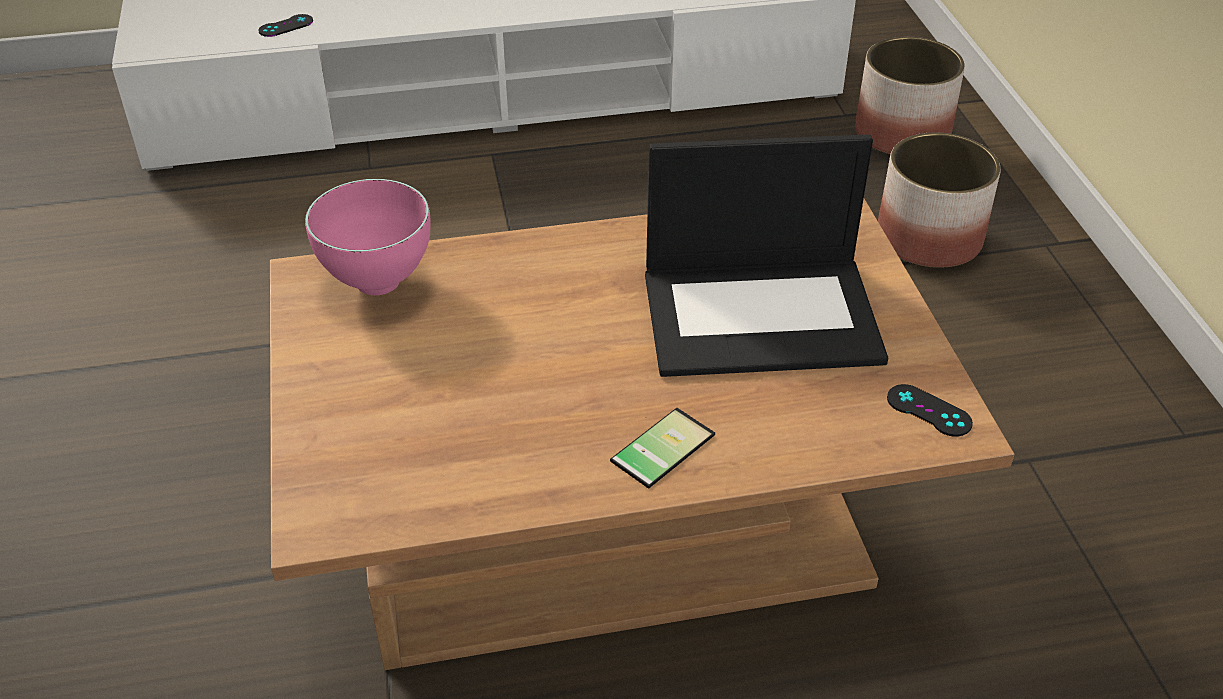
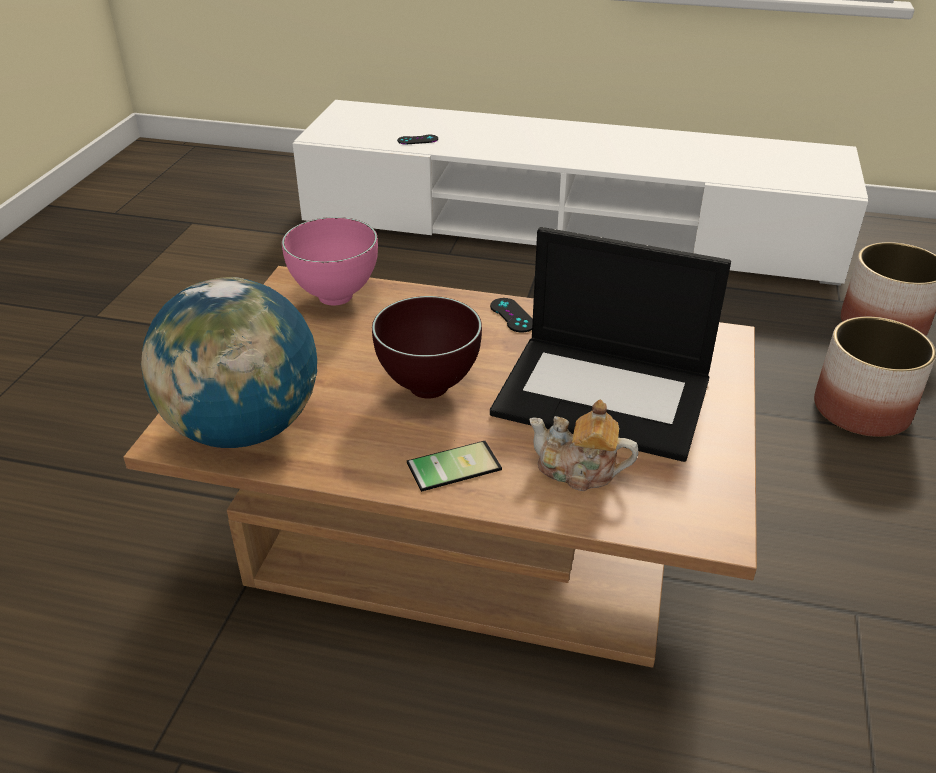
camera: 25 degrees right, 5 degrees down
(394, 484) = (244, 429): none -> globe
(574, 364) = (431, 388): none -> brown bowl
(791, 409) = (578, 471): none -> teapot
(929, 411) = (698, 508): black game controller -> black game controller (512, 315)

